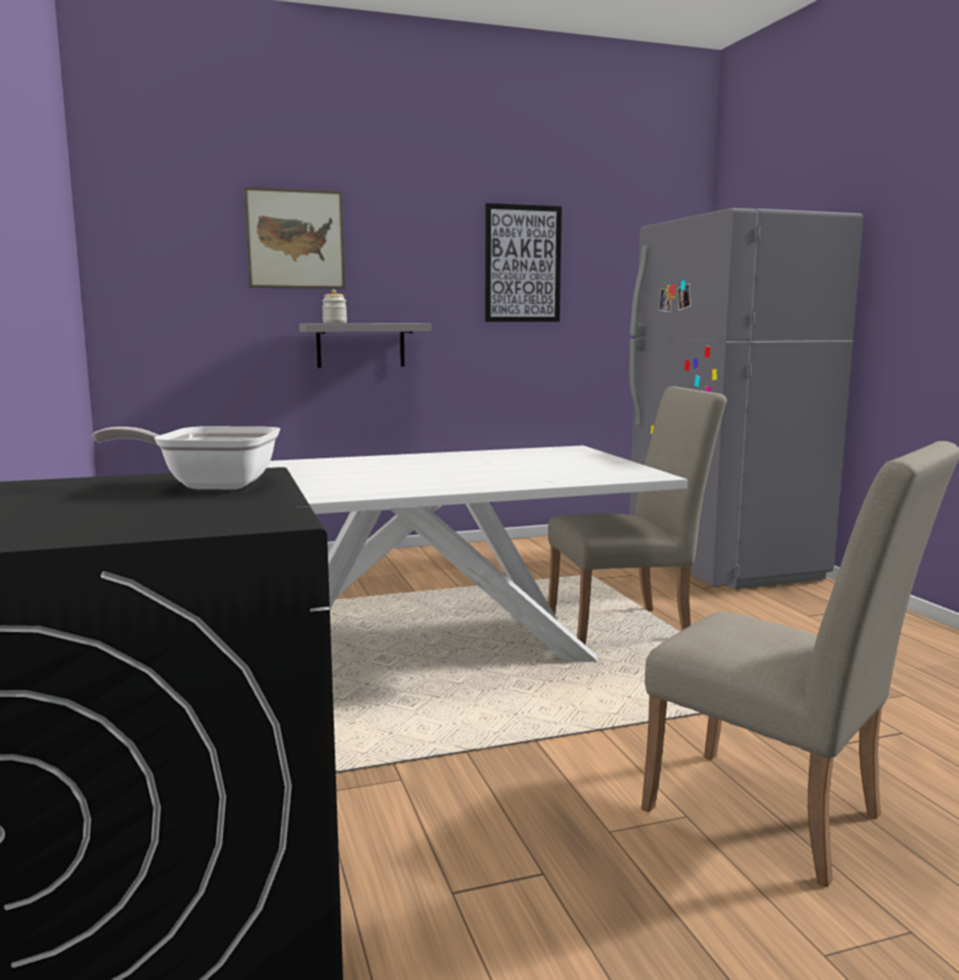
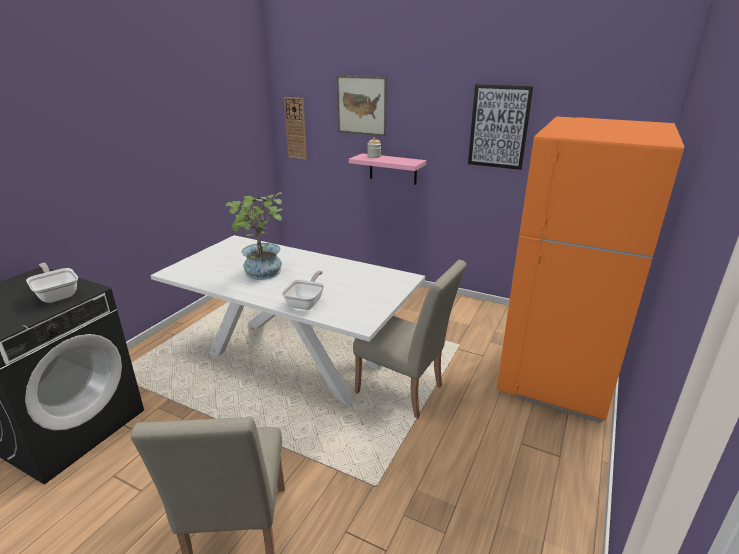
camera: 45 degrees right, 15 degrees up
(146, 288) = (296, 128): none -> wall clock
(360, 345) = (393, 169): grey shelf -> pink shelf
(379, 477) = (262, 274): none -> potted plant
(532, 478) = (306, 302): none -> frying pan
(724, 565) = (556, 375): grey fridge -> orange fridge

